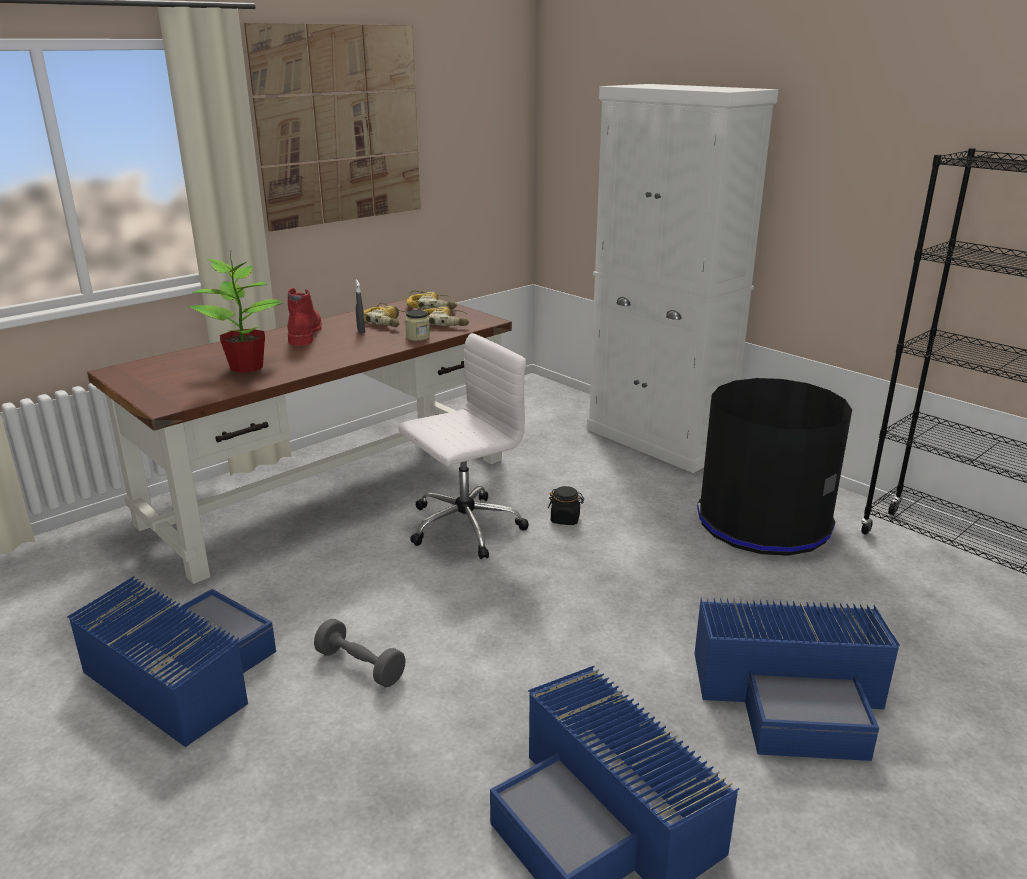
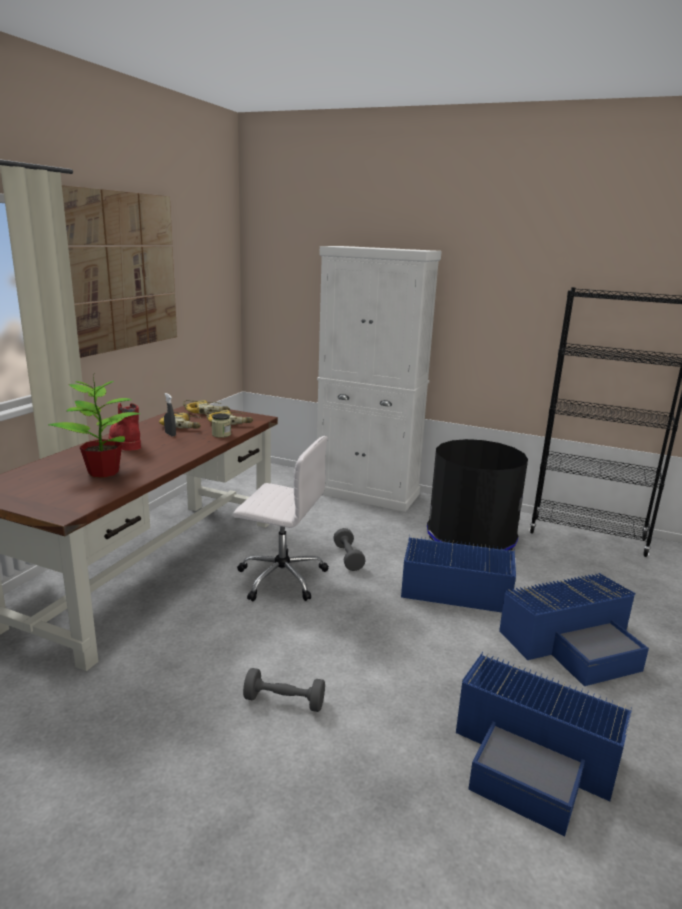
camera: 25 degrees left, 5 degrees down
(180, 674) = (134, 751): blue storage box -> blue storage box (453, 586)
(463, 527) = (280, 577): white office chair -> white office chair turned 75 degrees clockwise
(565, 519) = (348, 558): black jar -> grey dumbbell

